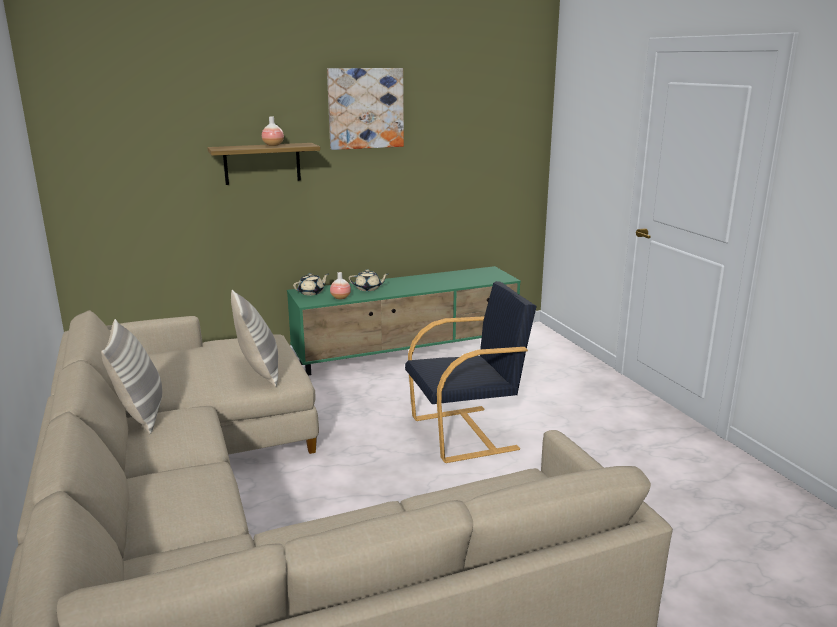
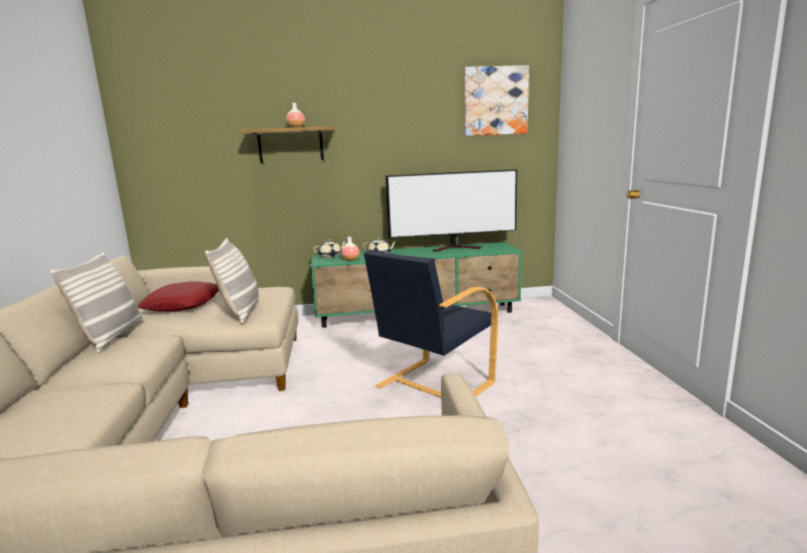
camera: 15 degrees right, 5 degrees down
(183, 366) = (182, 304): none -> red pillow
(365, 108) = (380, 97): picture -> picture (495, 101)
(448, 277) = (456, 248): none -> television
(466, 433) = (433, 385): black armchair -> black armchair turned 135 degrees clockwise

